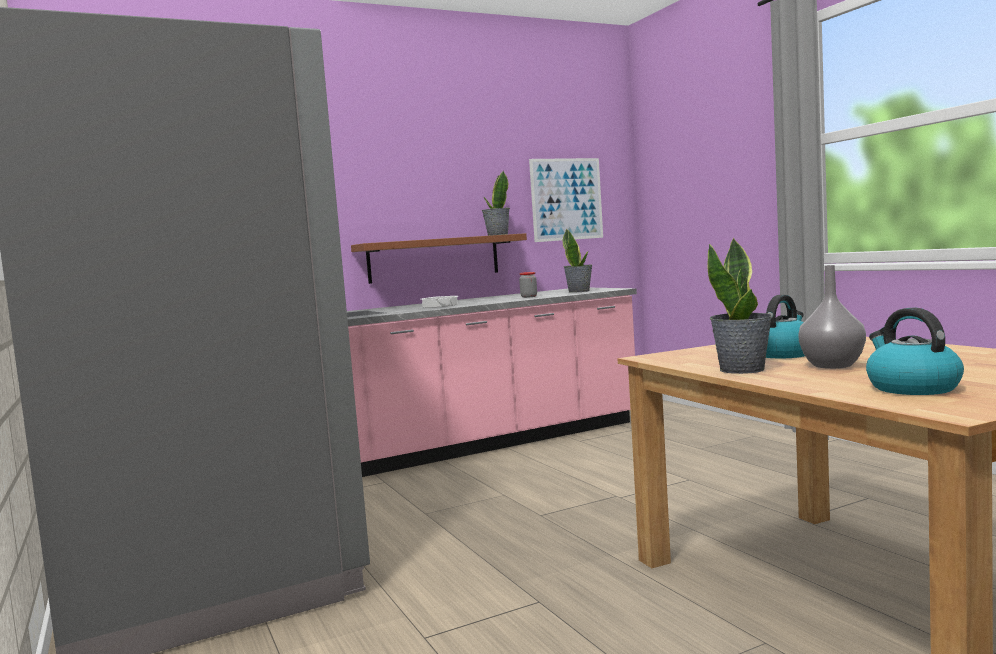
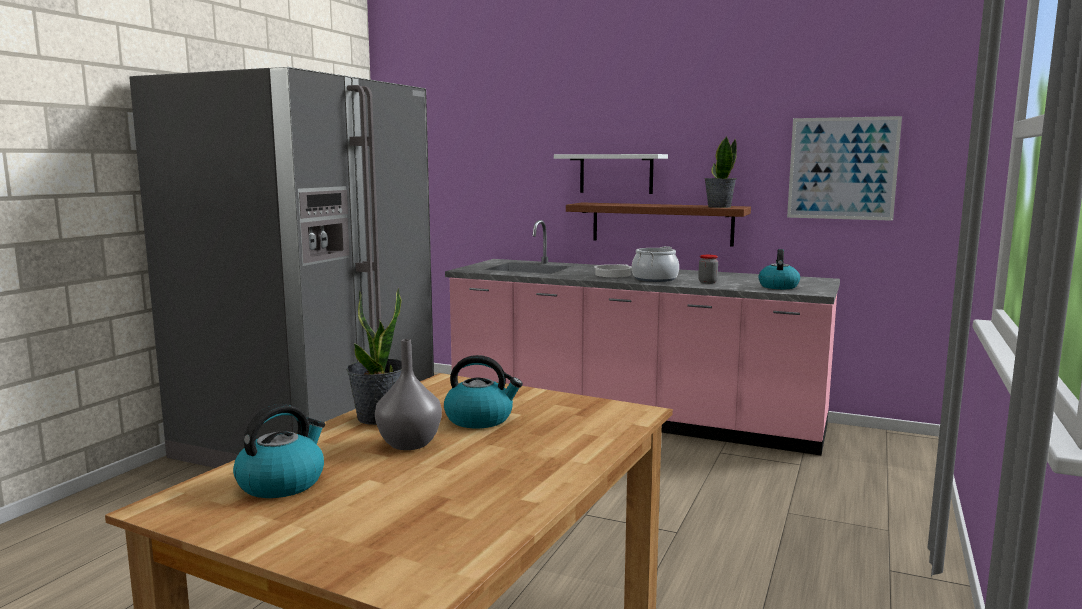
camera: 50 degrees right, 5 degrees up
(385, 213) = (616, 173): none -> white shelf
(485, 301) = (654, 279): none -> cooking pot
(579, 291) = (778, 286): potted plant -> kettle

